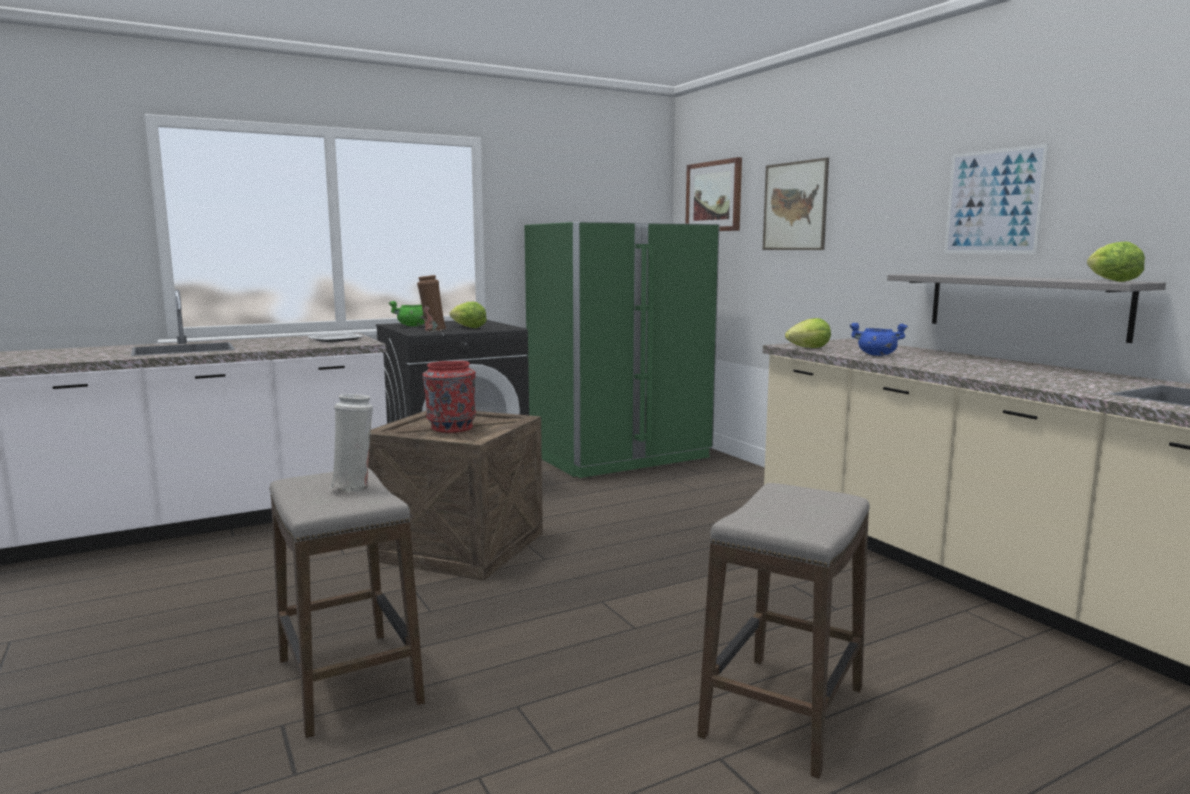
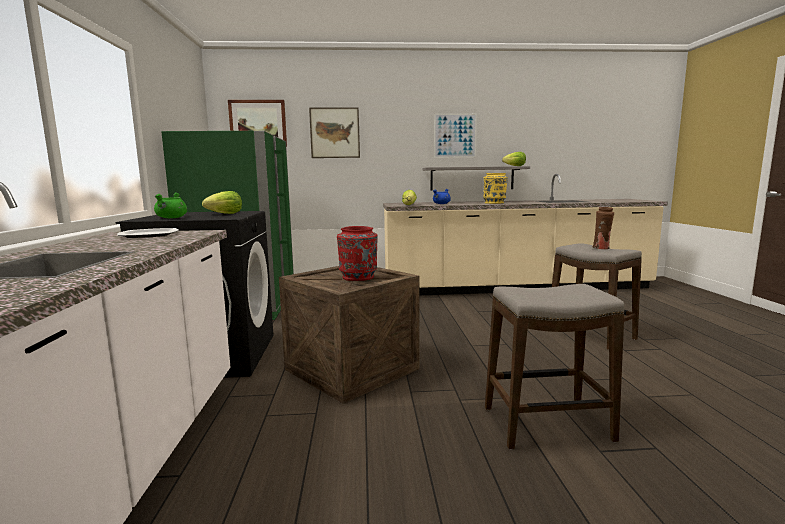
camera: 65 degrees left, 0 degrees up
(354, 487) = (545, 290): white vase -> none
(432, 330) = (223, 217): brown vase -> brown vase (601, 248)
(985, 371) = (494, 203): none -> yellow vase

